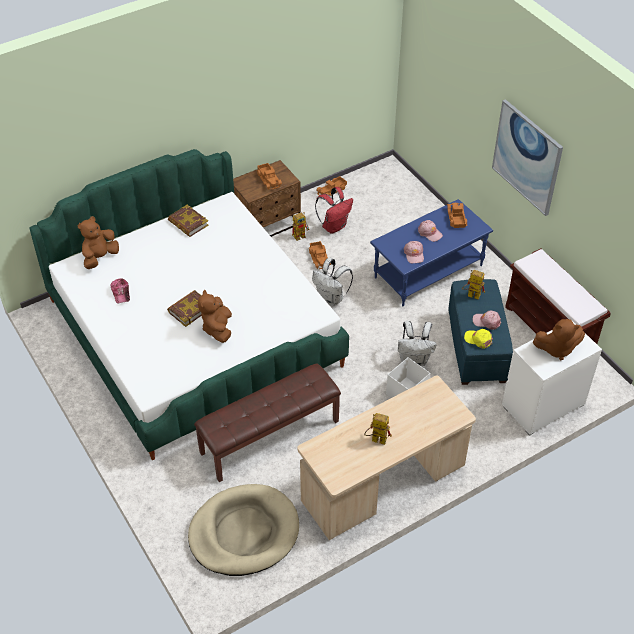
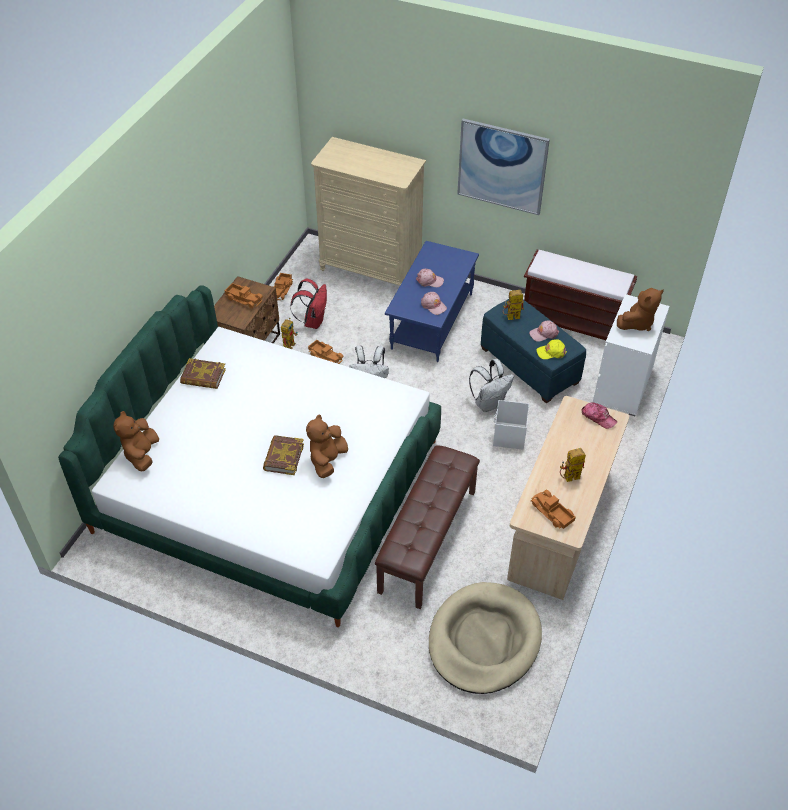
camera: 35 degrees left, 0 degrees up
(121, 293) = (197, 477): cap -> cap (598, 417)
(217, 329) = (327, 460): brown plush toy -> brown plush toy turned 60 degrees clockwise
(417, 206) = (371, 269): none -> beige dresser
(456, 218) = (439, 258): toy truck -> toy truck (551, 513)

